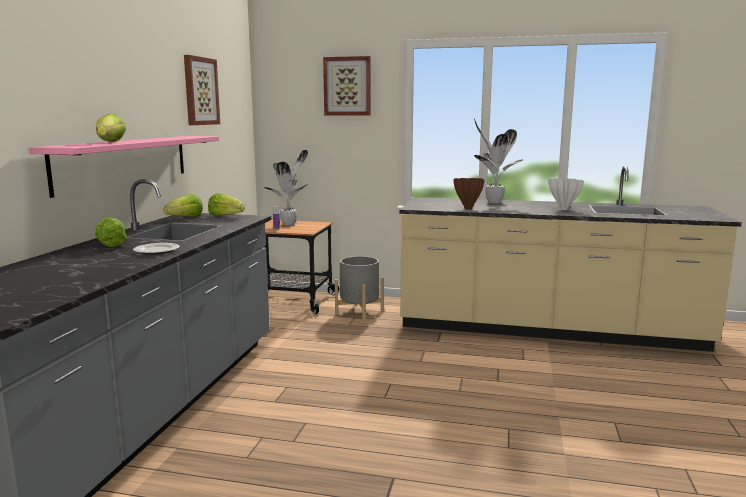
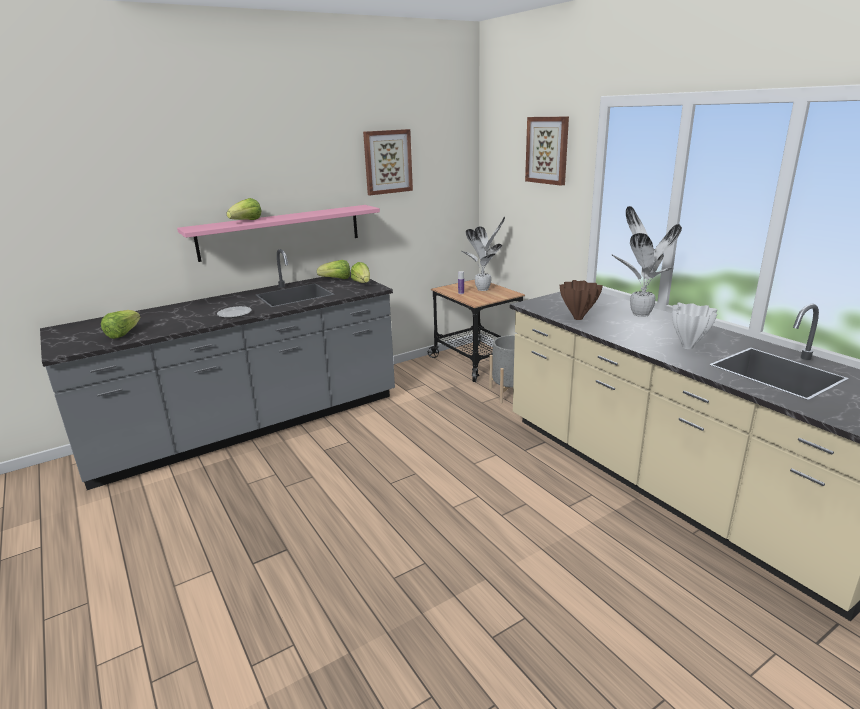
camera: 45 degrees right, 10 degrees up
(110, 244) = (233, 300): lettuce -> lettuce (123, 334)

